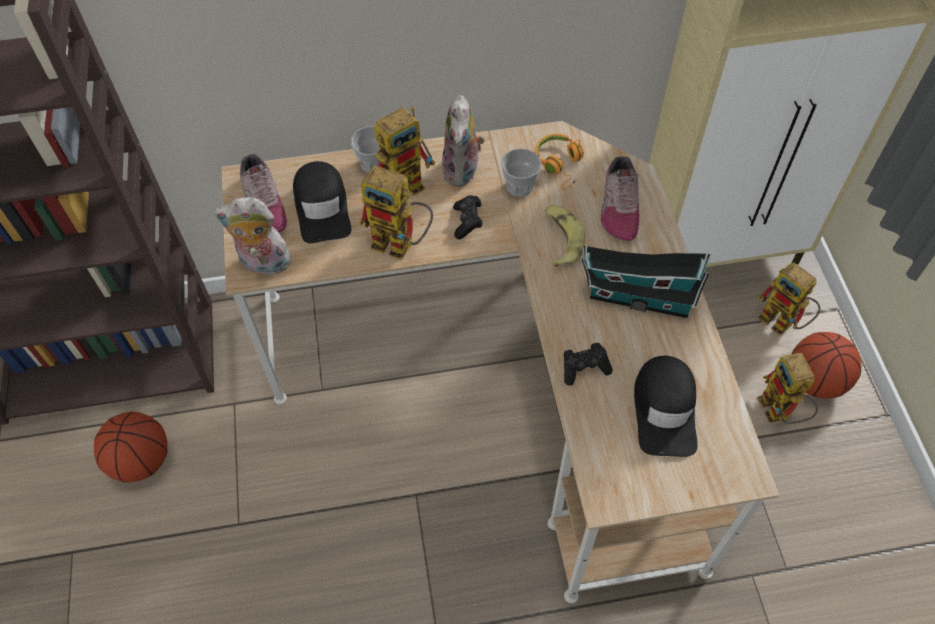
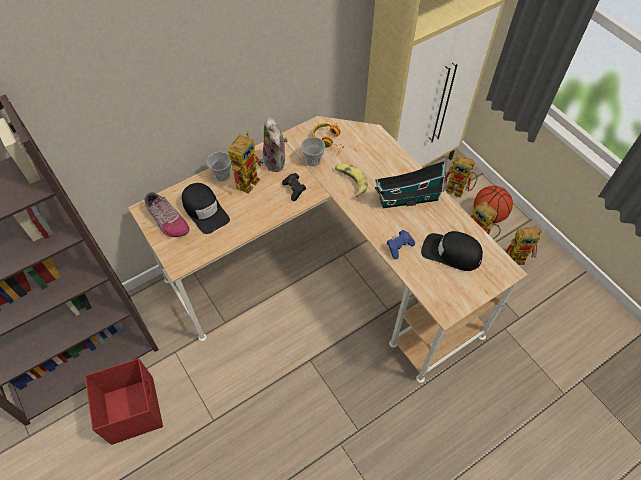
camera: 25 degrees left, 0 degrees up
(142, 461) = (133, 409): basketball -> red storage box
(263, 264) = (186, 256): plush toy -> none
(402, 244) = (263, 215): toy robot -> toy robot (518, 257)
(584, 368) = (399, 247): black game controller -> blue game controller
(618, 207) = (372, 153): shoe -> none
(665, 410) = (451, 253): black cap -> black cap turned 135 degrees clockwise

